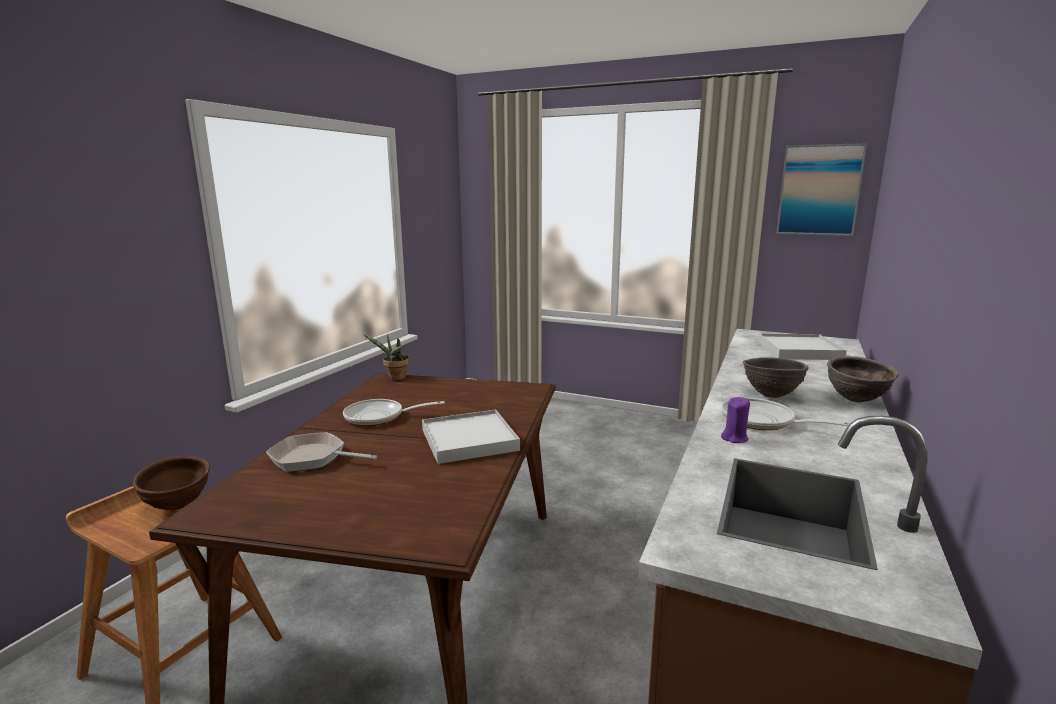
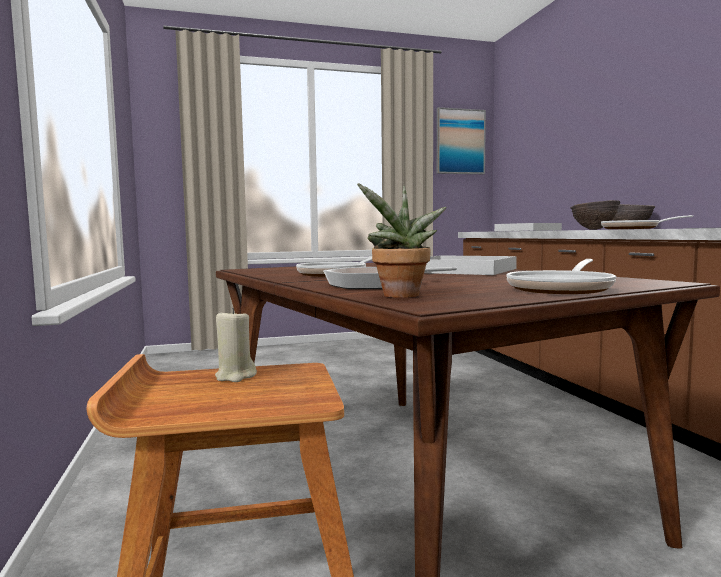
camera: 40 degrees left, 10 degrees down
(178, 506) = (235, 376): brown bowl -> beige candle
(339, 522) = (562, 289): none -> frying pan
(395, 378) = (255, 268): potted plant -> potted plant (400, 296)
(734, 438) = (653, 228): purple candle -> none

